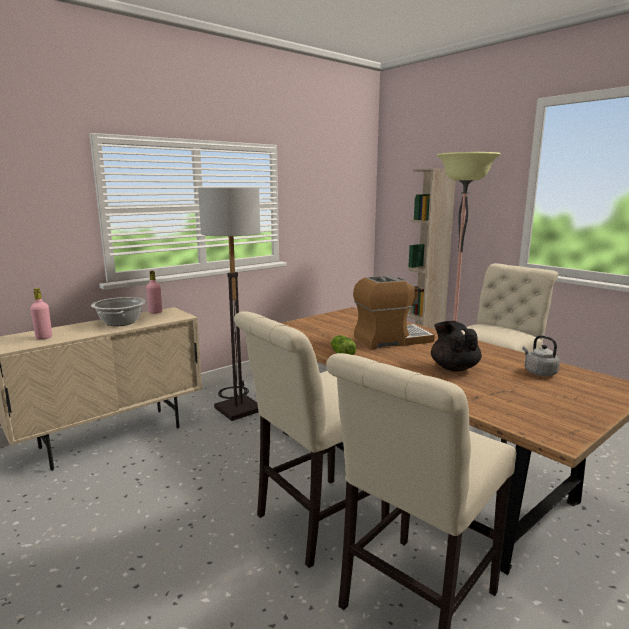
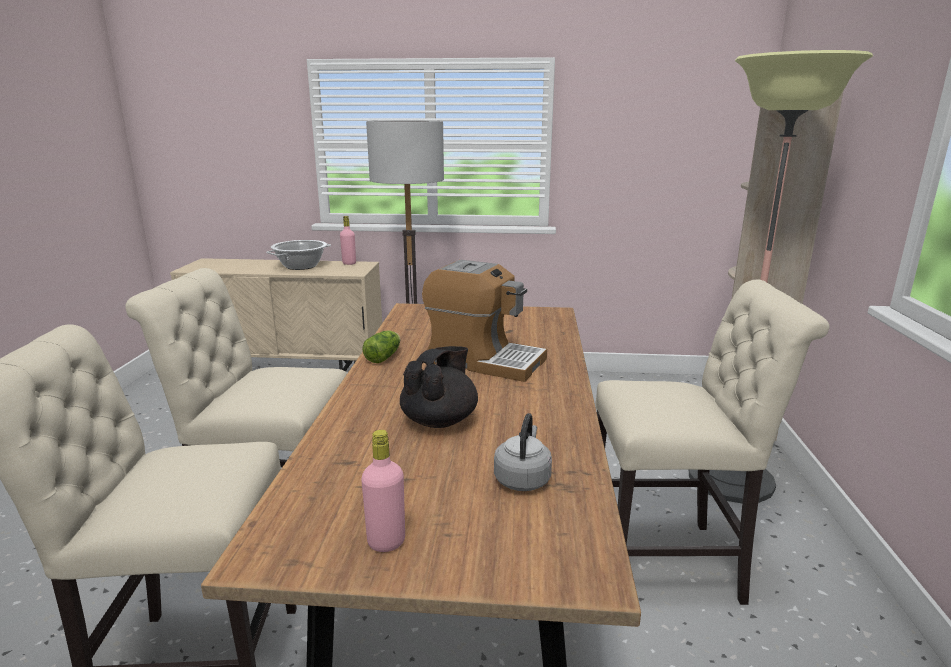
camera: 45 degrees right, 5 degrees up
(44, 337) = (226, 266): pink bottle -> pink bottle (386, 542)

